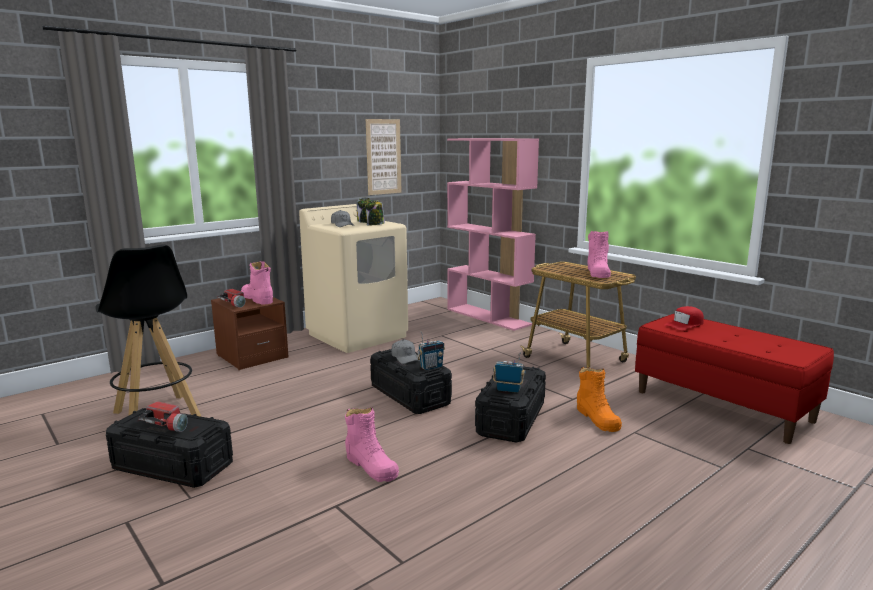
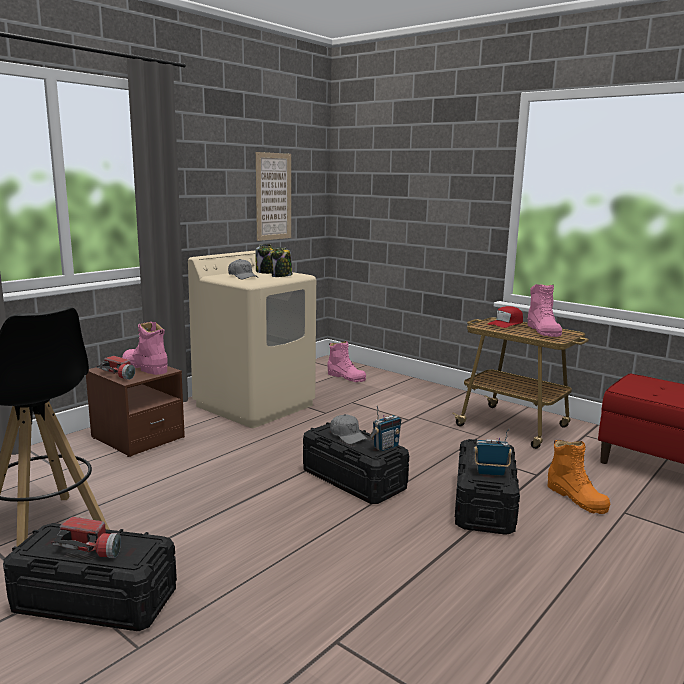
camera: 10 degrees left, 0 degrees up
(371, 466) = (354, 580): pink boot -> pink boot (346, 377)
(488, 317) = (393, 378): pink bookcase -> none
(684, 324) = (650, 387): red cap -> red cap (506, 323)

